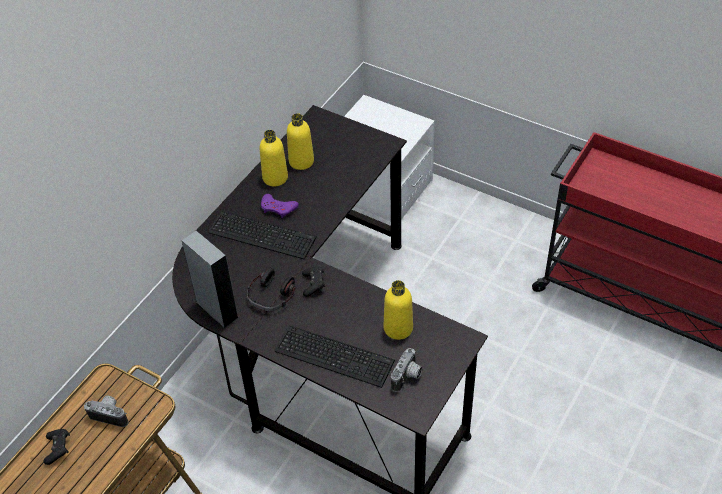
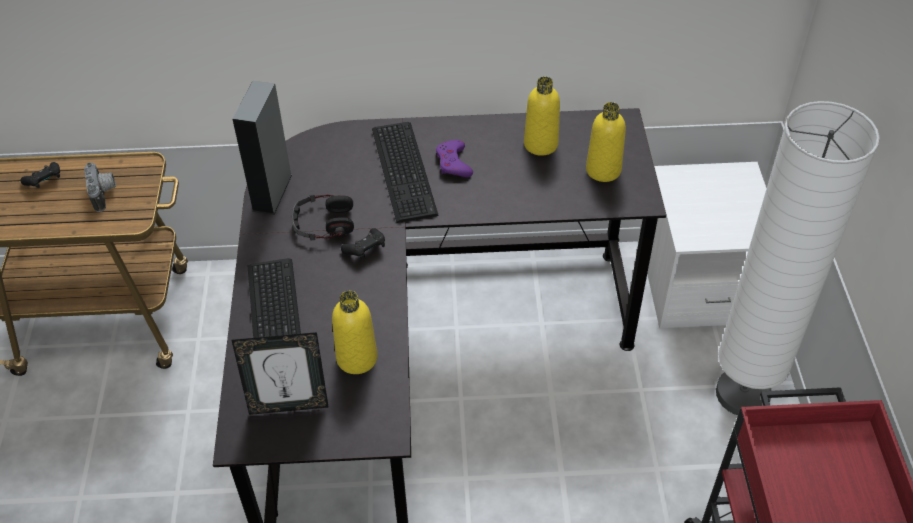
camera: 55 degrees right, 0 degrees up
(275, 178) = (496, 137): yellow bottle -> yellow bottle (603, 170)
(408, 377) = (288, 405): camera -> picture frame
(470, 216) = (742, 394): none -> white floor lamp

